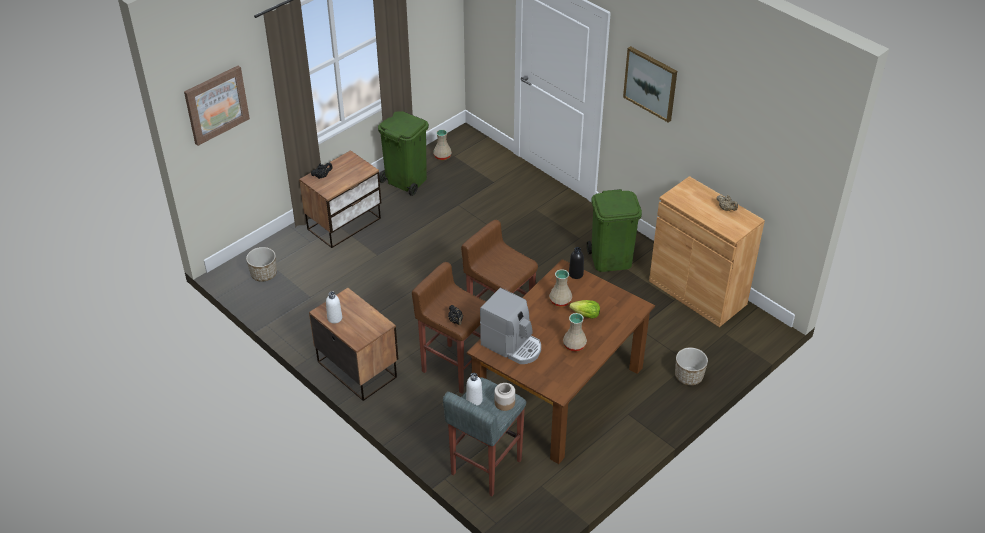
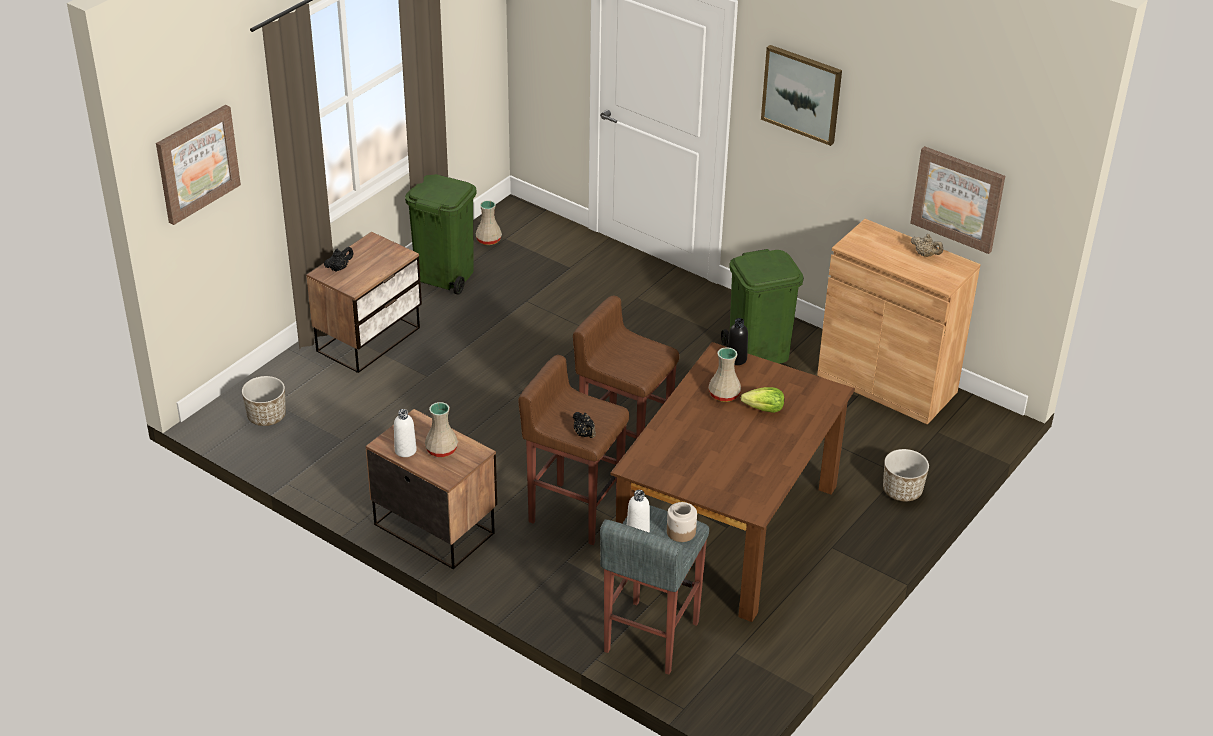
camera: 10 degrees left, 5 degrees down
(512, 345) = (672, 457): coffee machine -> none
(575, 345) = (759, 448): beige vase -> beige vase (442, 449)
(752, 172) = (958, 198): none -> picture

